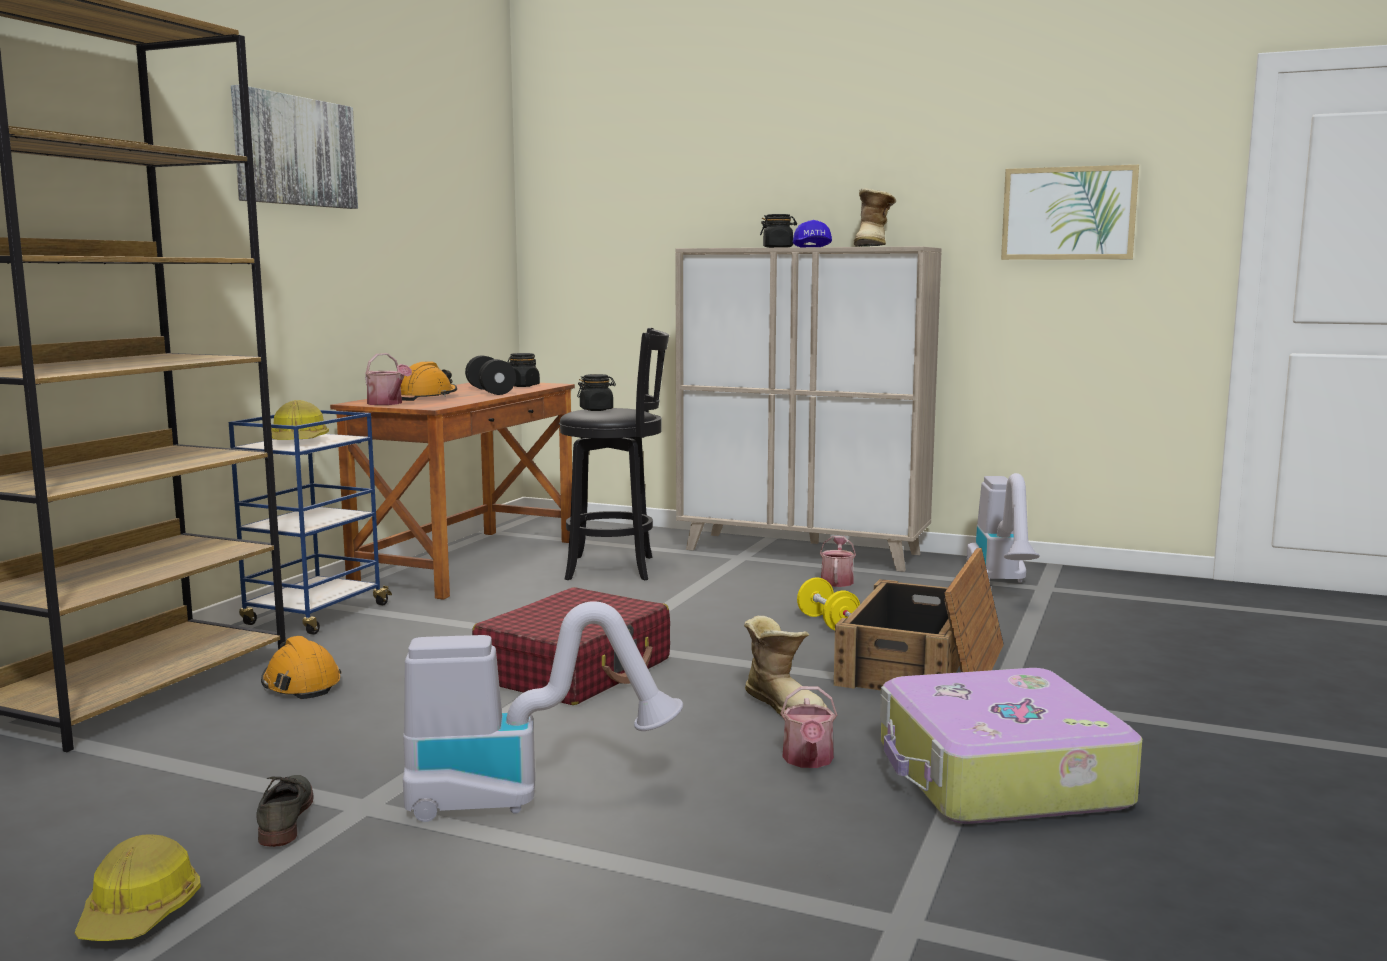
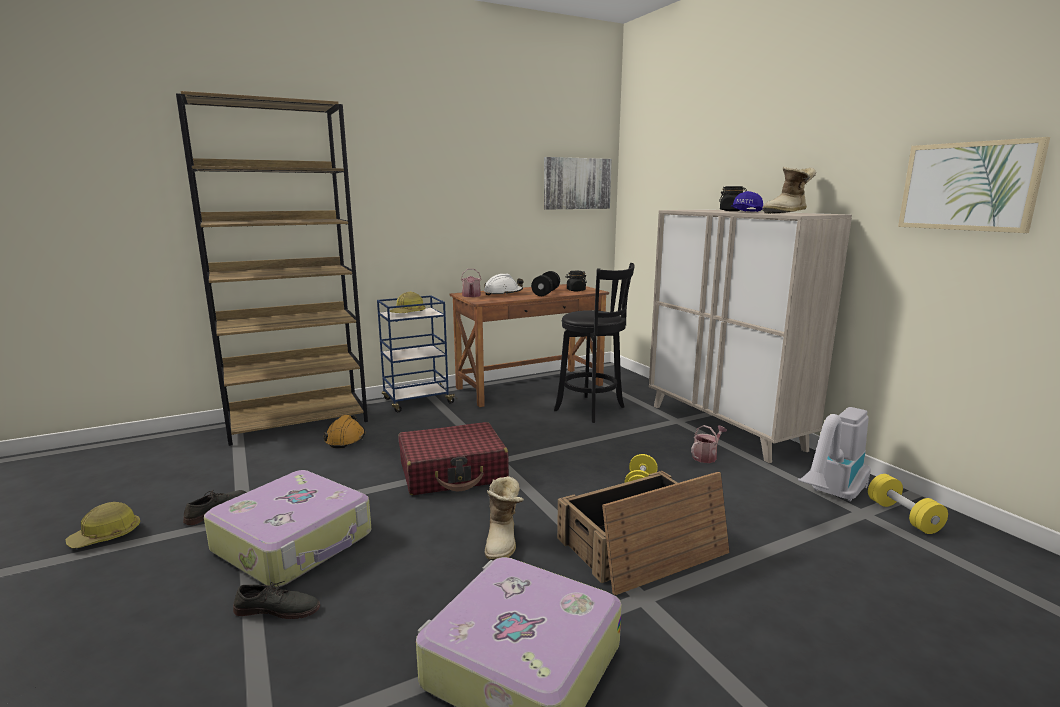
camera: 40 degrees right, 5 degrees up
(294, 151) = (434, 158): picture -> picture (576, 183)
(425, 397) = (503, 293): orange hard hat -> white hard hat
(521, 796) = (295, 542): vacuum cleaner -> suitcase
(596, 409) = (588, 312): black jar -> none
(659, 849) = (277, 609): none -> grey shoe
(808, 761) = (442, 588): watering can -> none
(1074, 582) = (903, 516): none -> yellow dumbbell

